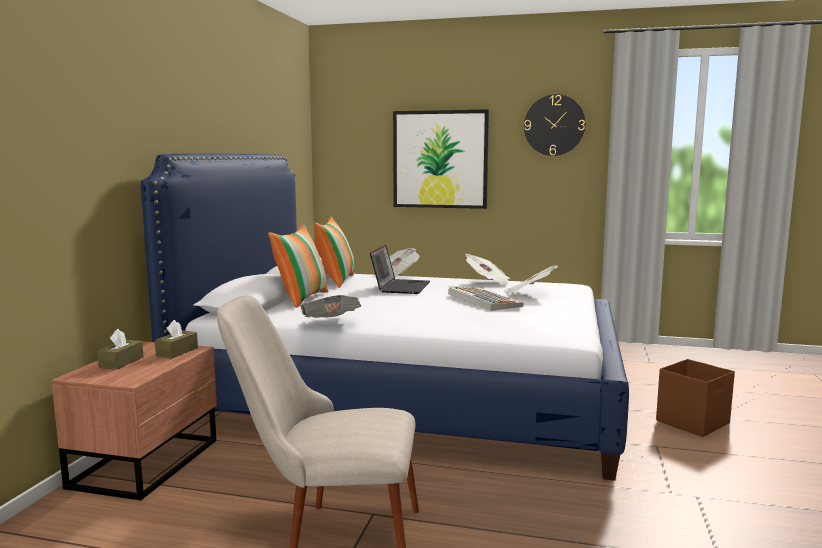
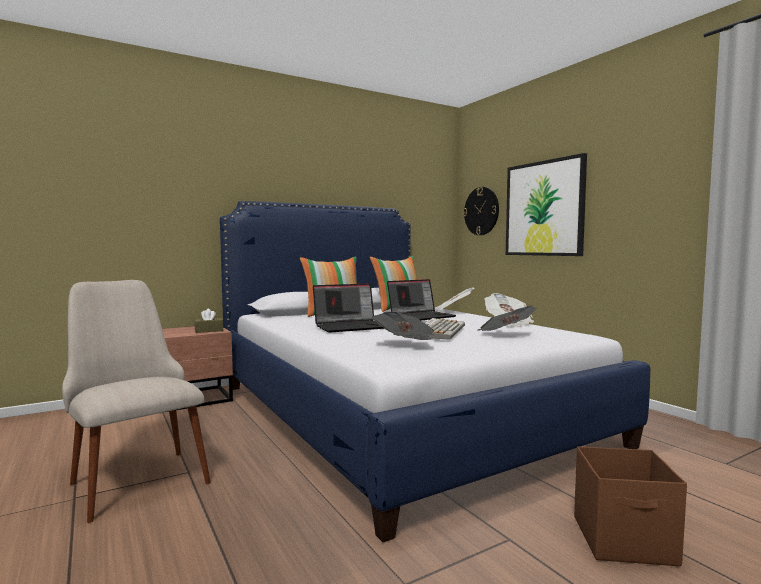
camera: 45 degrees right, 5 degrees down
(121, 362) = (174, 330): brown tissue box -> none
(331, 324) = (283, 326): newspaper -> newspaper (405, 344)
(397, 310) = (351, 326): none -> laptop
(554, 125) = (653, 160): wall clock -> wall clock (481, 211)

